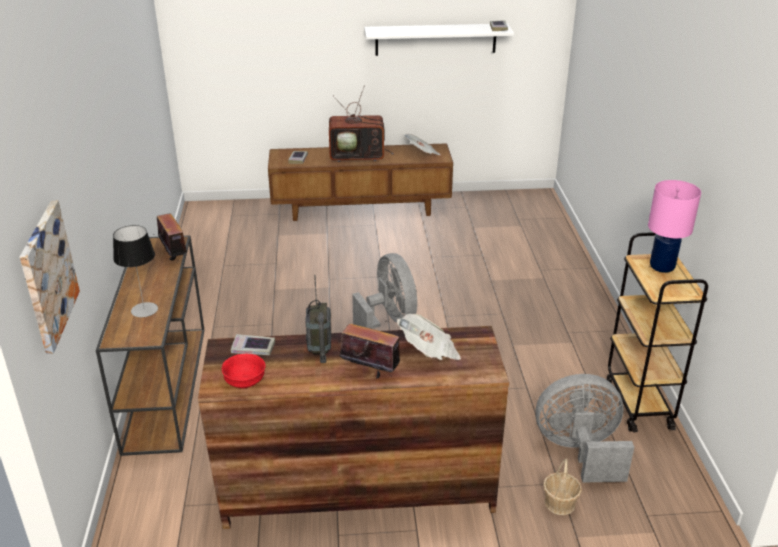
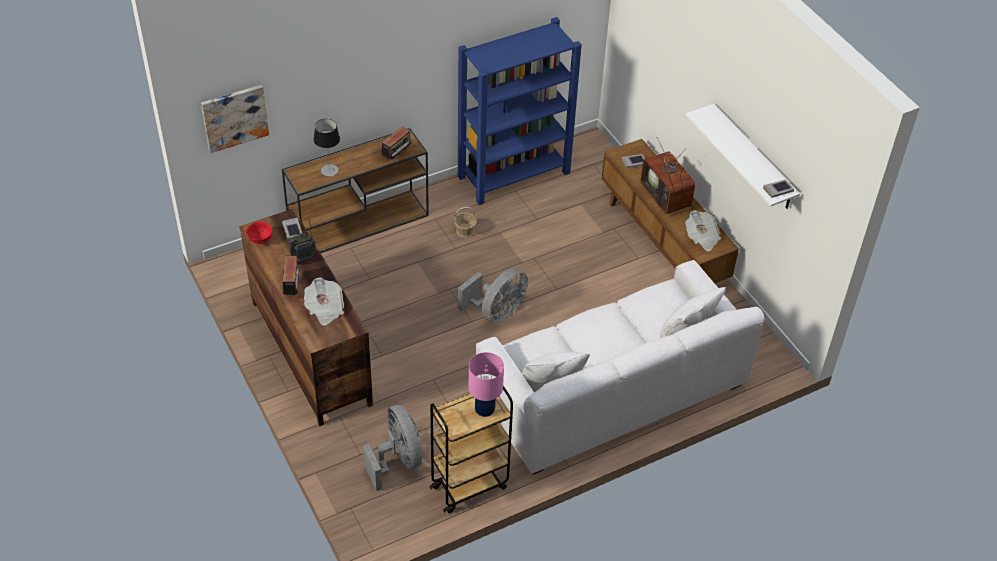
camera: 65 degrees right, 15 degrees up
(199, 260) = (514, 174): none -> blue bookcase
(535, 281) = (610, 391): none -> white sofa
(560, 503) = (341, 458): basket -> basket (465, 231)

